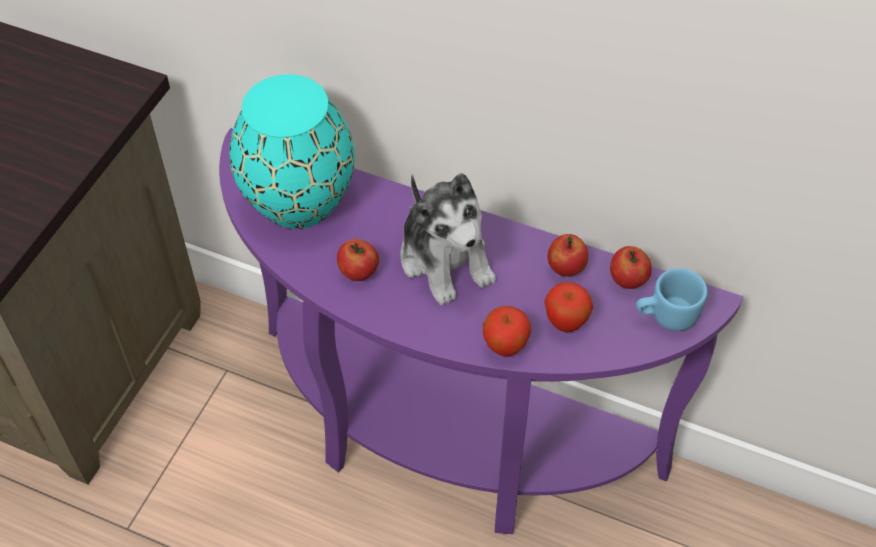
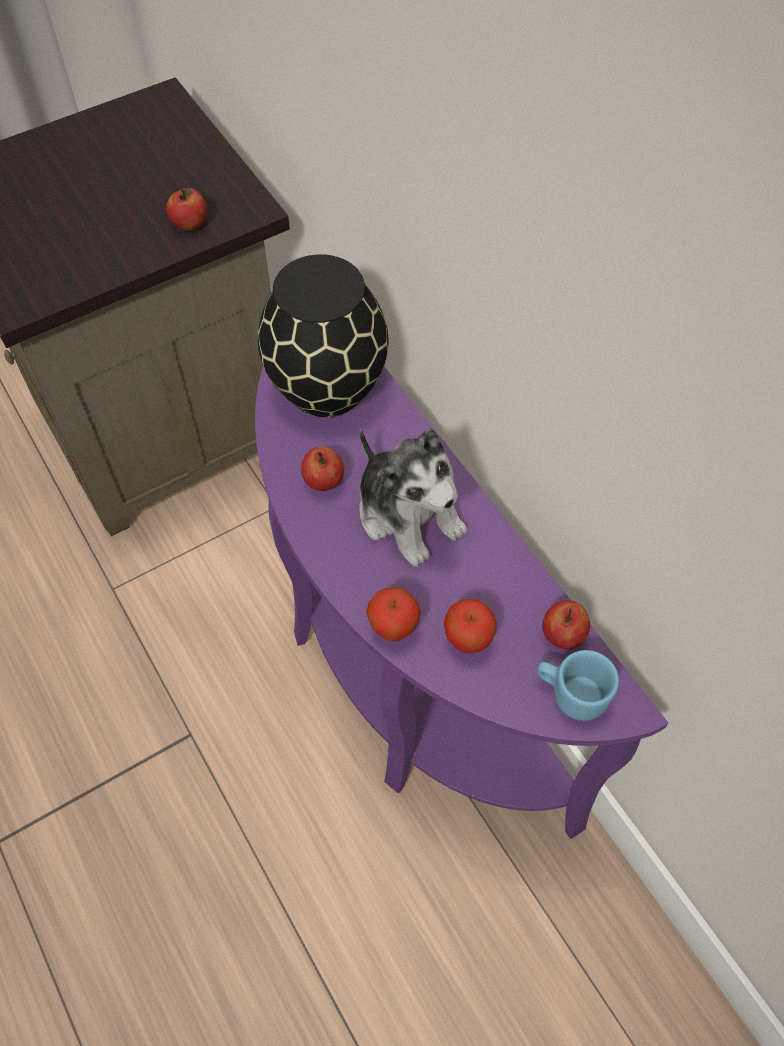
camera: 35 degrees right, 5 degrees up
(297, 199) = (327, 386): turquoise vase -> black vase
(445, 259) = (408, 514): plush toy -> plush toy turned 45 degrees counterclockwise
(566, 268) = (512, 588): apple -> apple (190, 224)

